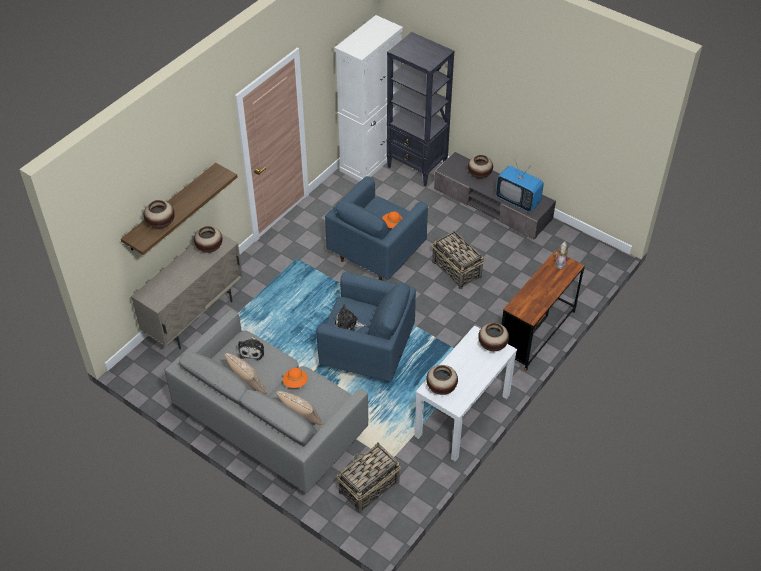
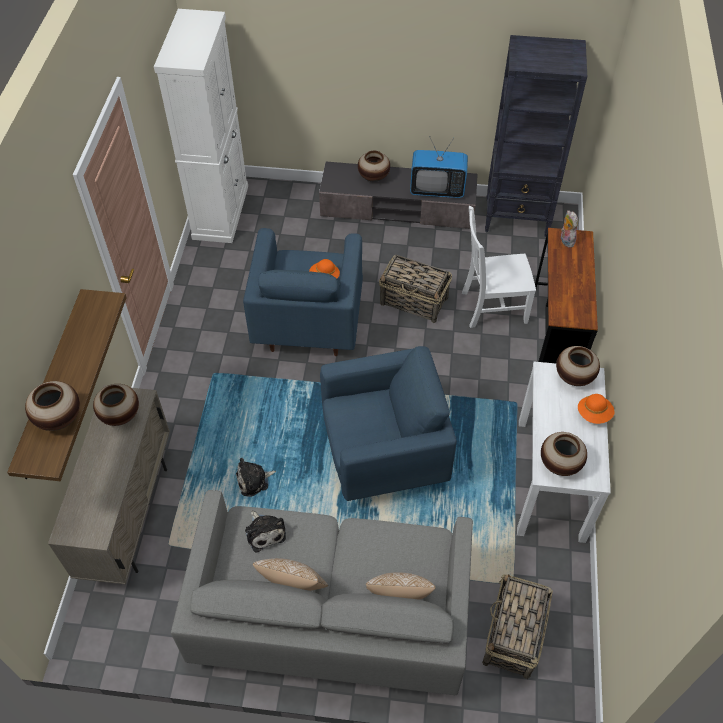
camera: 30 degrees left, 5 degrees up
(295, 382) = (353, 548): orange hat -> orange hat (594, 414)
(348, 325) = (364, 433): plush toy -> plush toy (254, 480)
(417, 167) = (282, 198): black bookcase -> black bookcase (517, 217)
(507, 296) = (491, 307): none -> white chair

